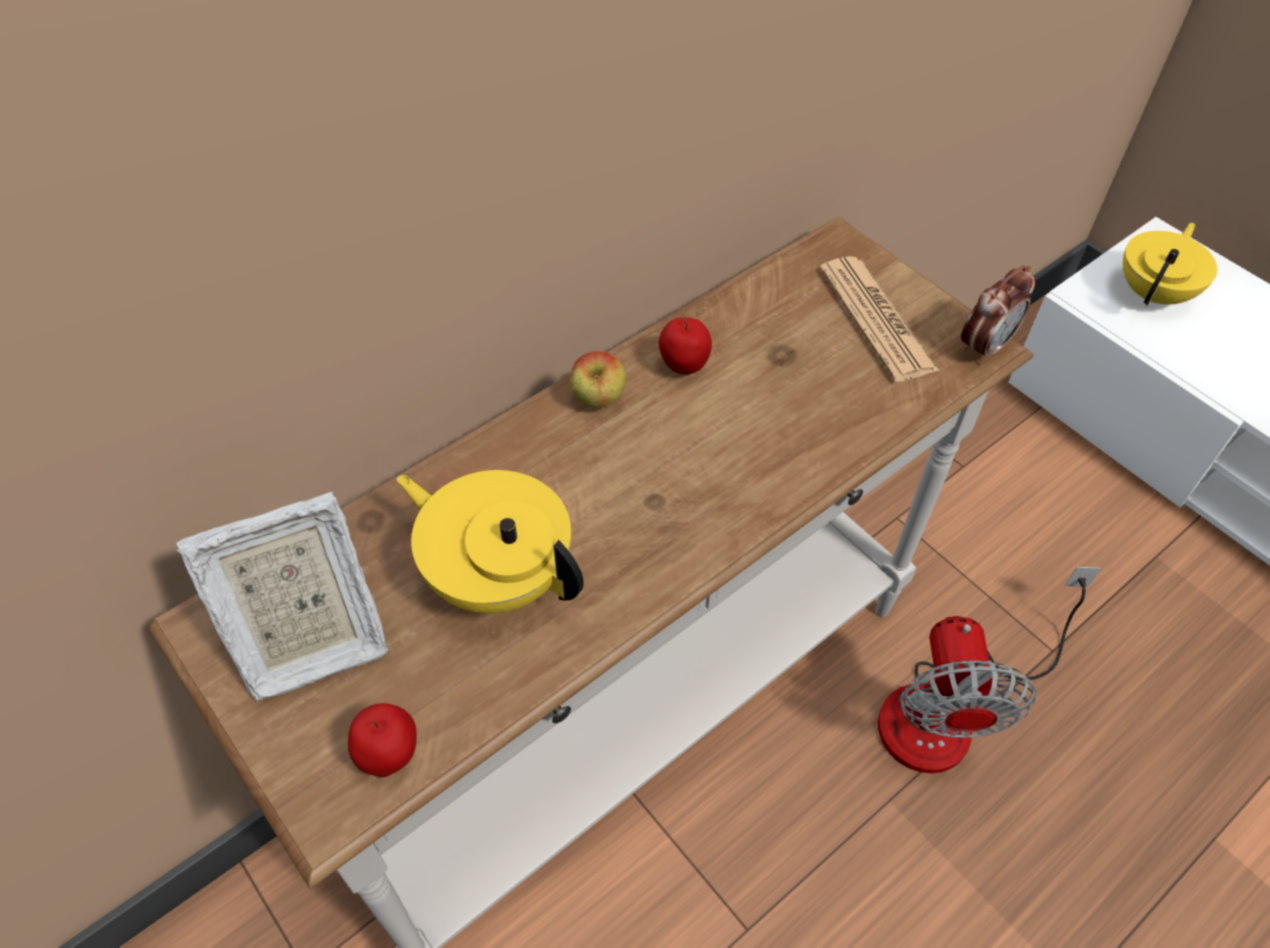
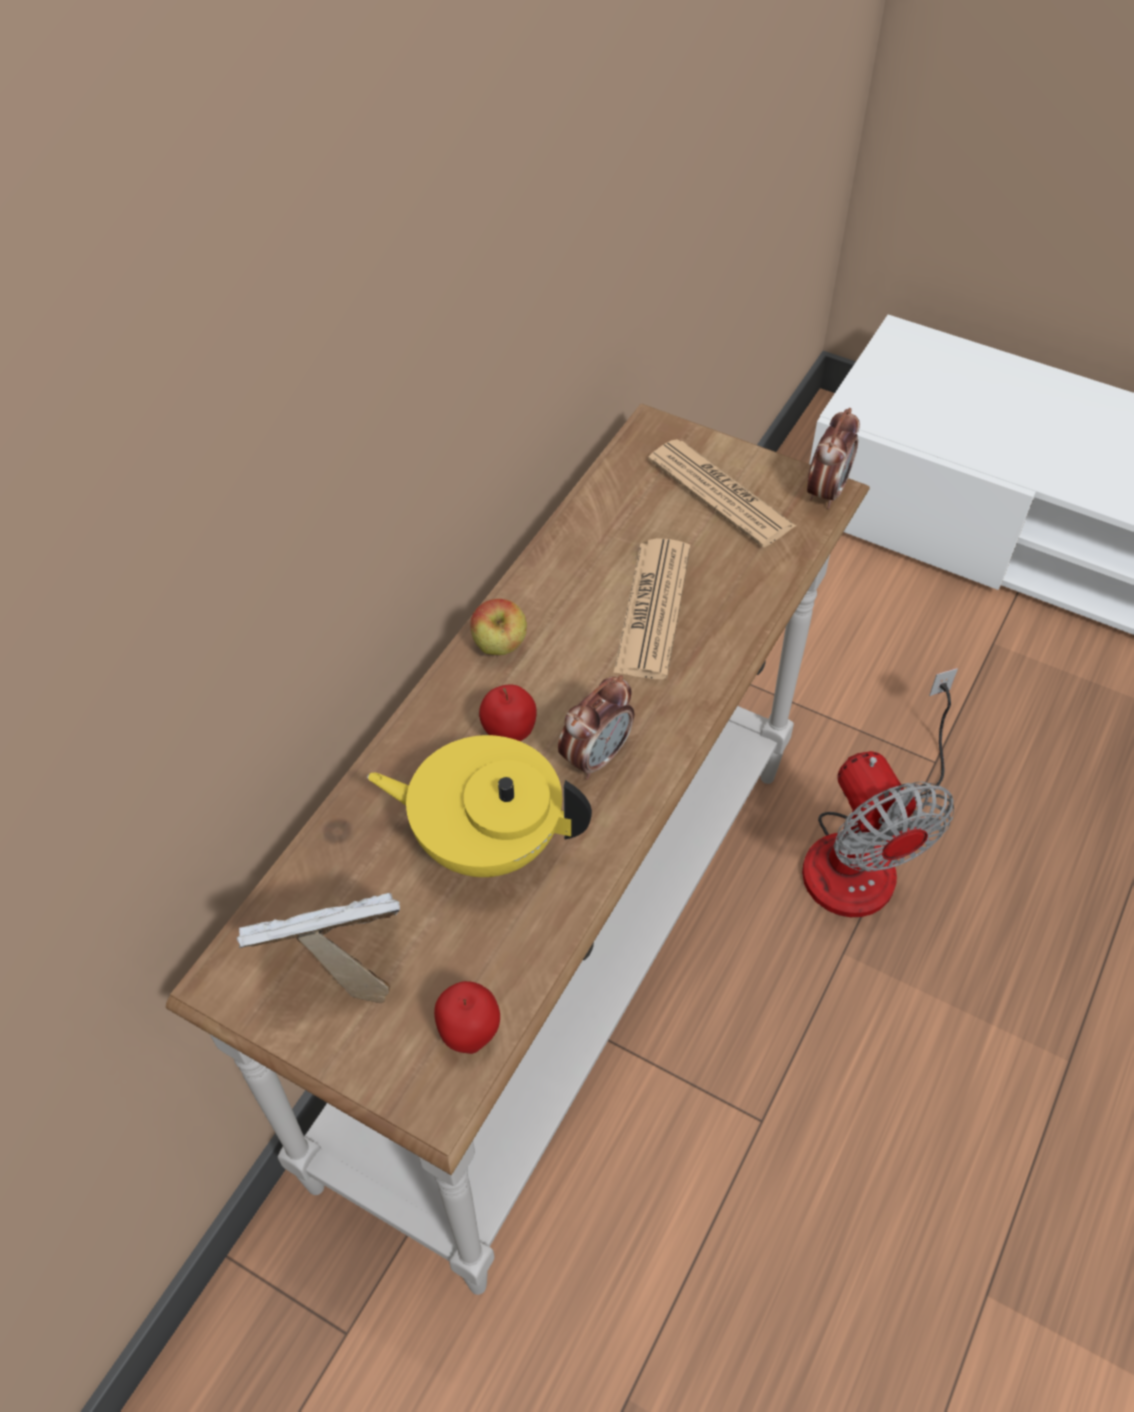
camera: 20 degrees left, 0 degrees up
(309, 642) = (338, 961): picture frame -> picture frame turned 150 degrees counterclockwise
(638, 531) = (596, 757): none -> alarm clock
(683, 368) = (565, 592): apple -> apple (509, 735)
(759, 408) = (653, 609): none -> newspaper
(1154, 293) = (914, 391): yellow teapot -> none

